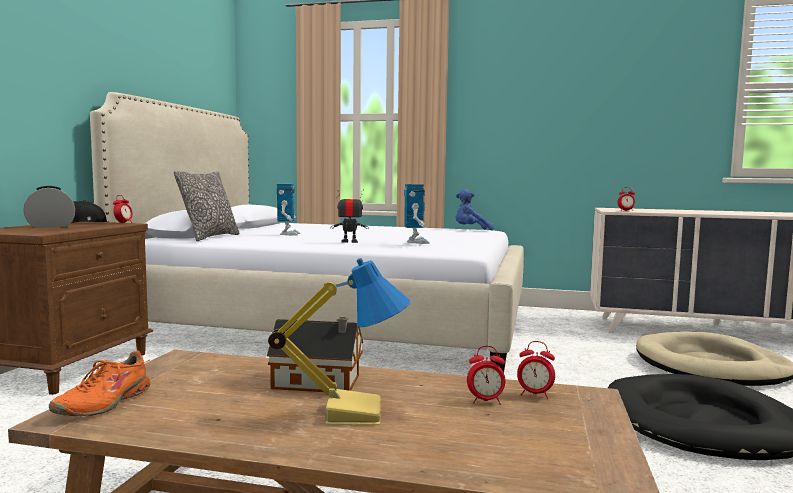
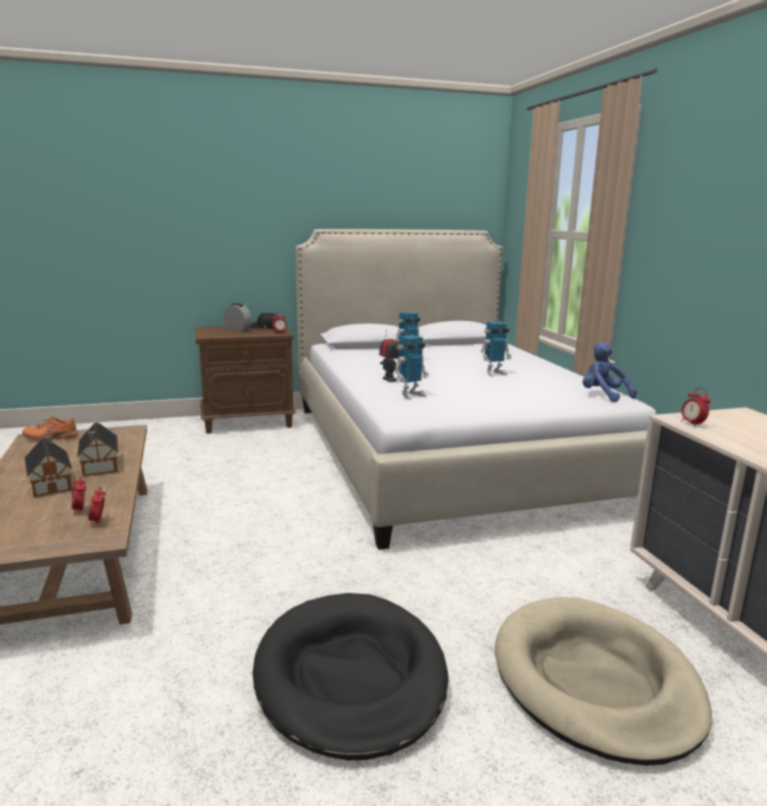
camera: 60 degrees right, 10 degrees up
(209, 237) = (351, 351): pillow -> none
(353, 412) = (51, 483): table lamp -> toy house
(378, 231) = (494, 373): none -> toy robot

